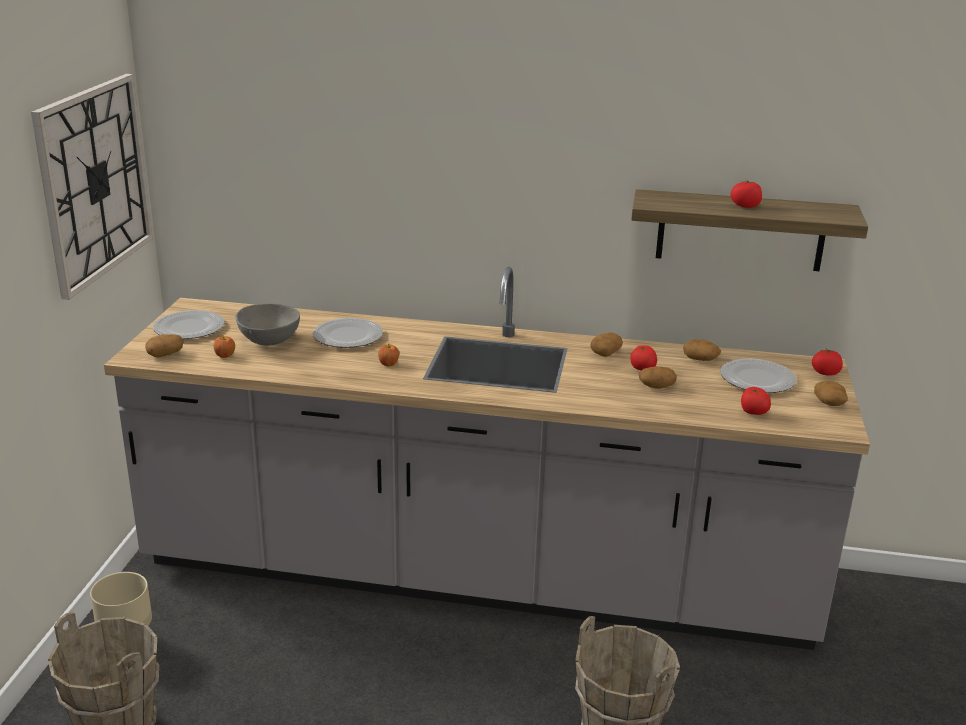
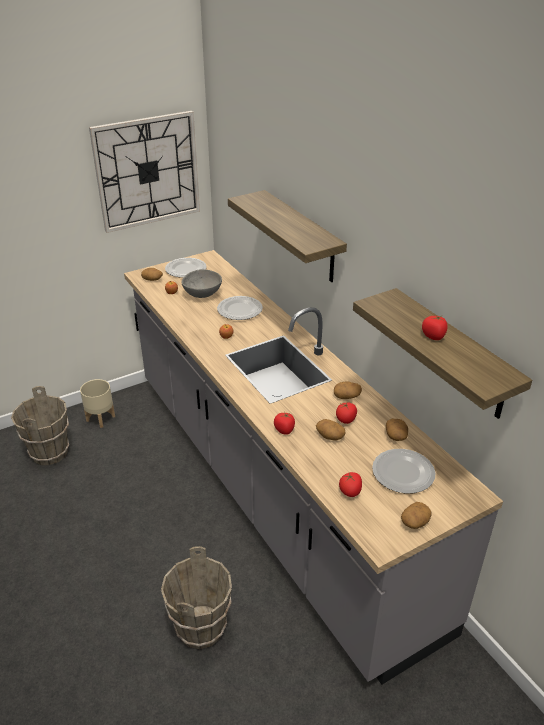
camera: 50 degrees right, 10 degrees up
(428, 192) = (302, 237): none -> shelf
(825, 373) = (462, 500): tomato -> tomato (284, 430)

